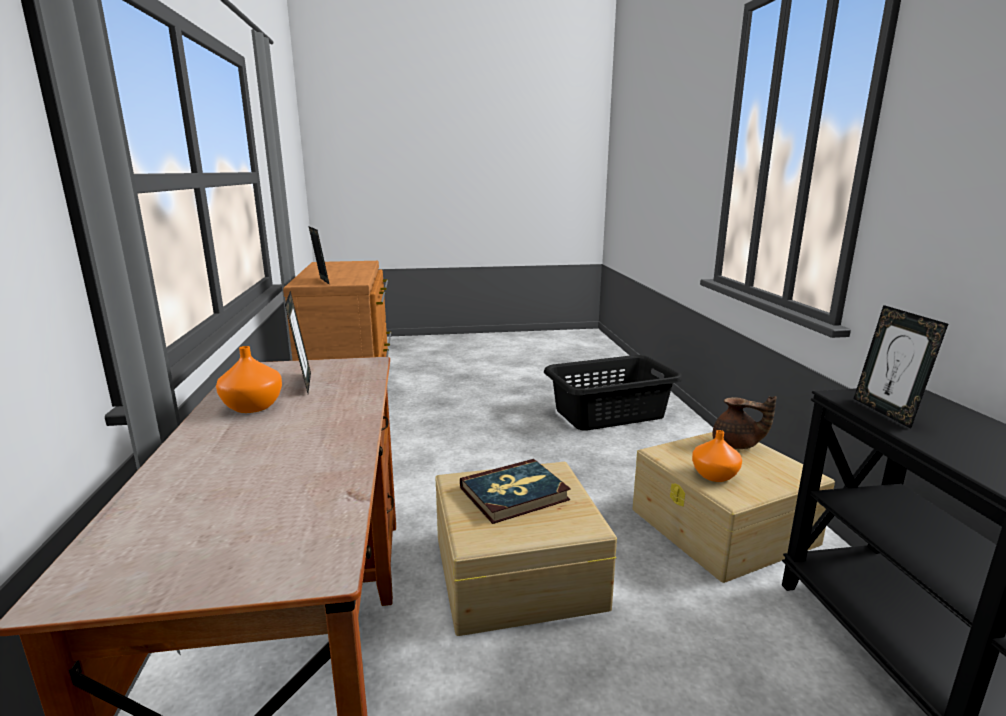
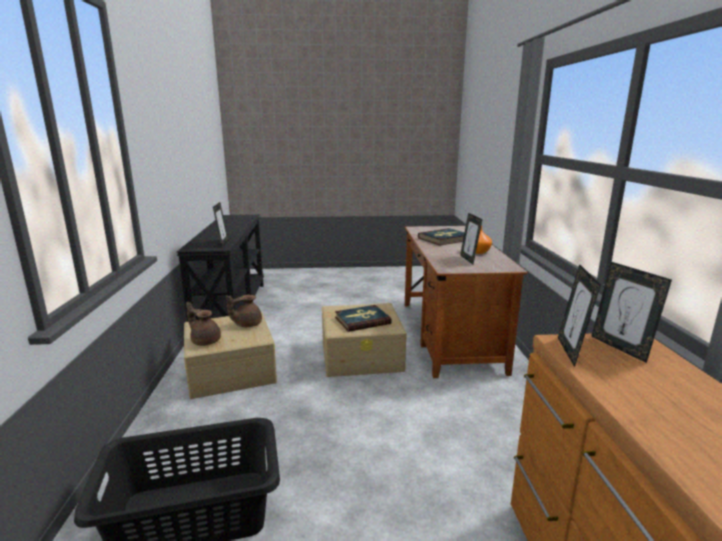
camera: 175 degrees left, 0 degrees up
(276, 463) = (444, 239): none -> book
(357, 280) = (571, 352): none -> picture frame
(715, 476) = (247, 324): orange vase -> brown teapot

